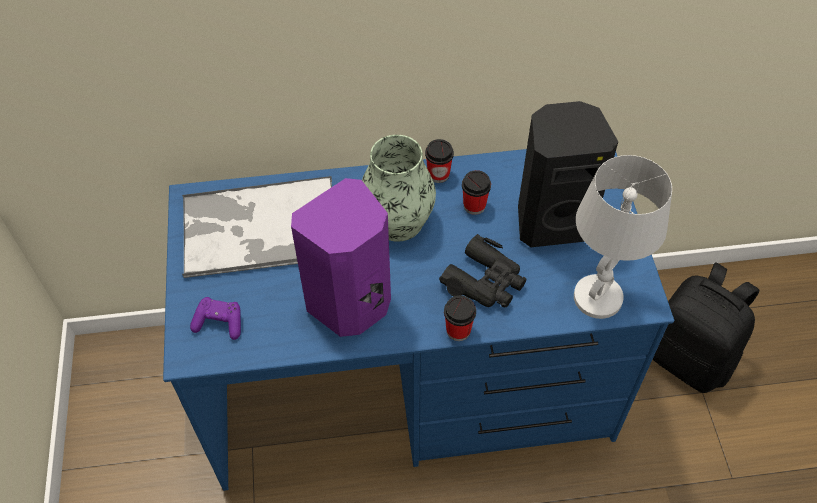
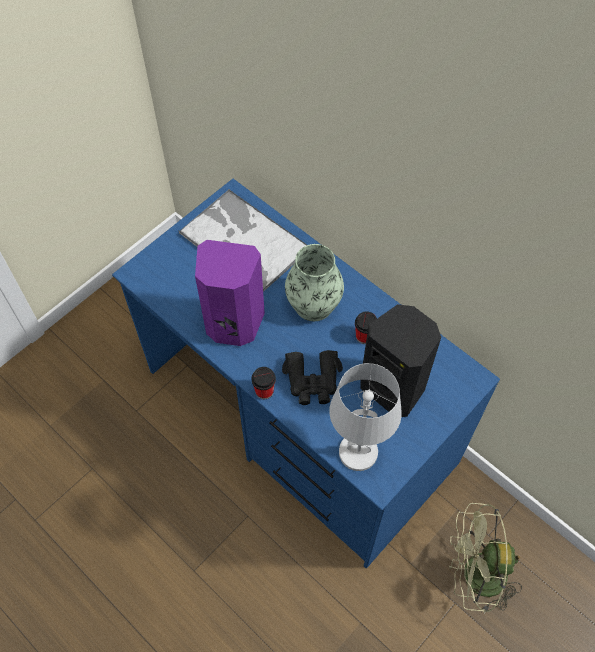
camera: 50 degrees right, 5 degrees up
(220, 323) = (166, 271): purple game controller -> none
(438, 174) = (369, 300): cup -> none
(689, 358) = (474, 576): black backpack -> green fan

